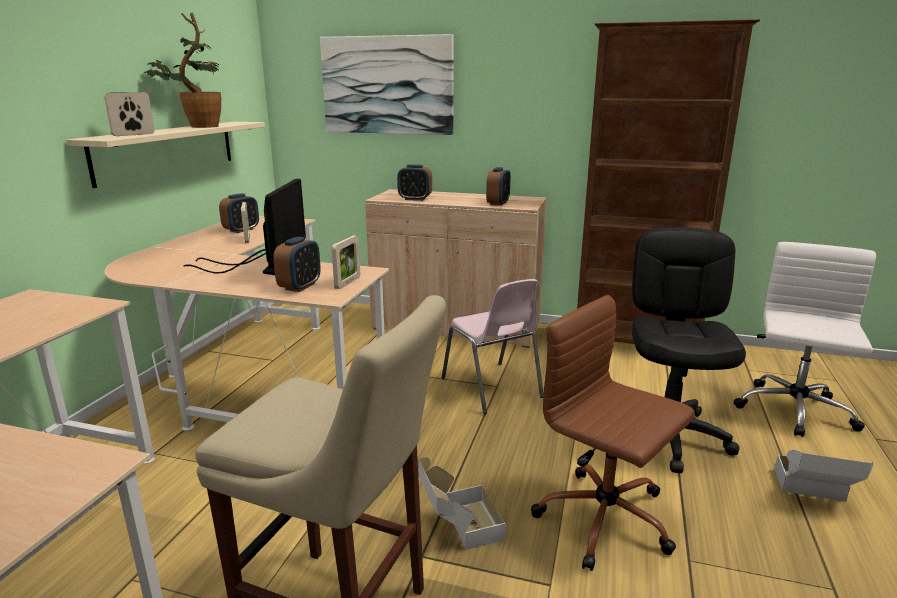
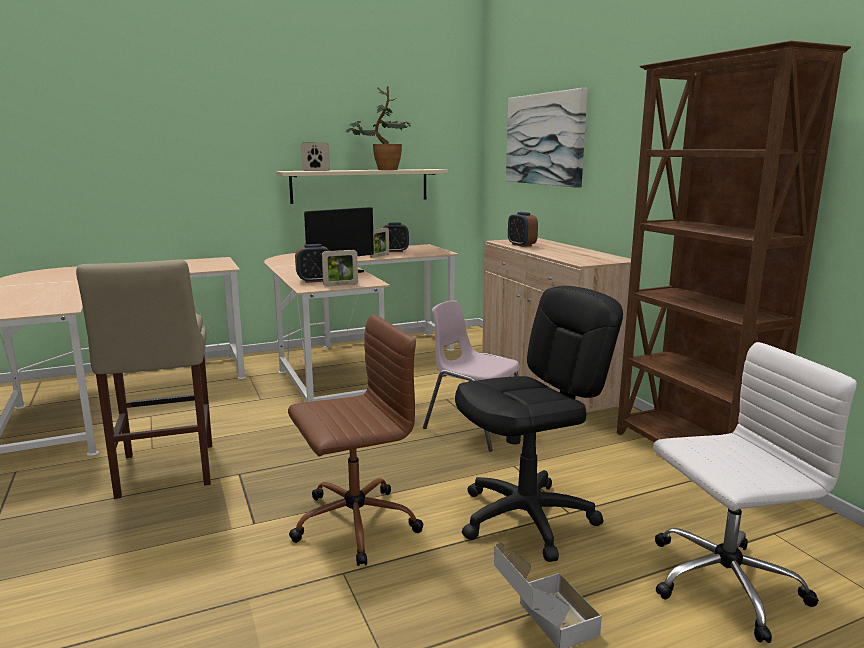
camera: 50 degrees right, 5 degrees down
(458, 527) = (280, 474): cardboard box -> none
(492, 388) = (474, 427): pink chair -> pink chair turned 105 degrees clockwise
(498, 203) = (571, 257): alarm clock -> none
(606, 520) = (353, 524): brown office chair -> brown office chair turned 60 degrees clockwise

